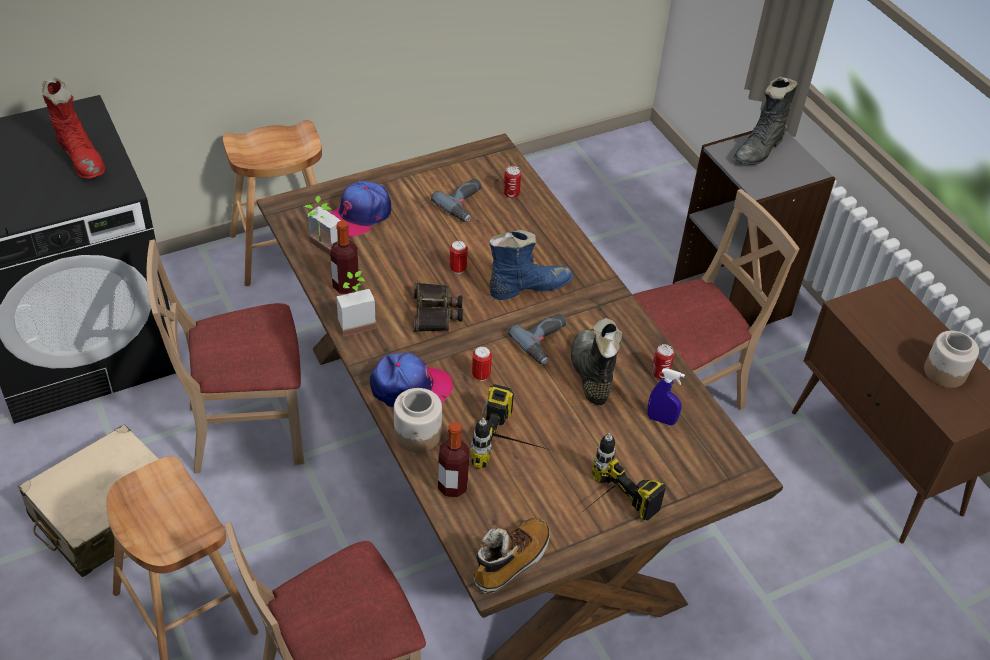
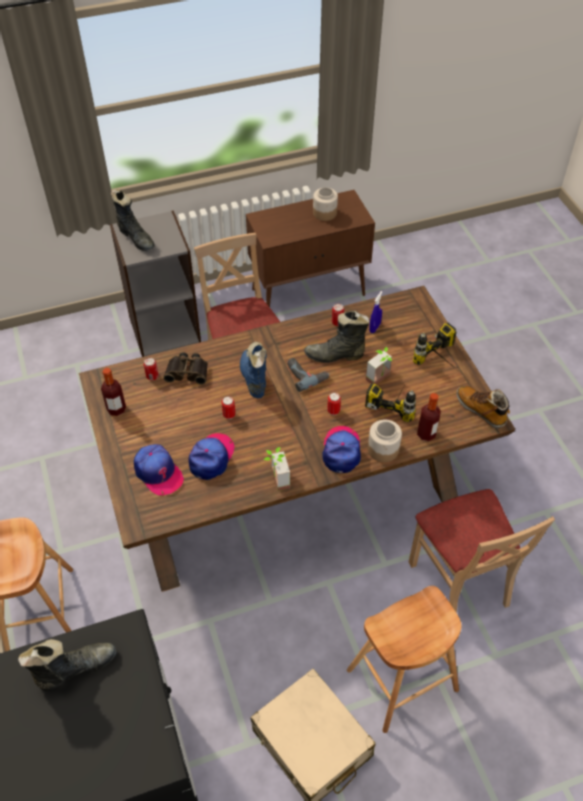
camera: 80 degrees left, 5 degrees up
(81, 158) = (75, 668): red boot -> black boot
(246, 430) = (240, 641): beige chair -> none
(321, 248) = (193, 499): potted plant -> potted plant (381, 379)
(345, 286) = (237, 484): bottle -> bottle (116, 409)
(386, 259) = (211, 458): none -> cap
(436, 313) = (272, 431): binoculars -> binoculars (187, 371)
(465, 204) = (159, 405): power drill -> none

